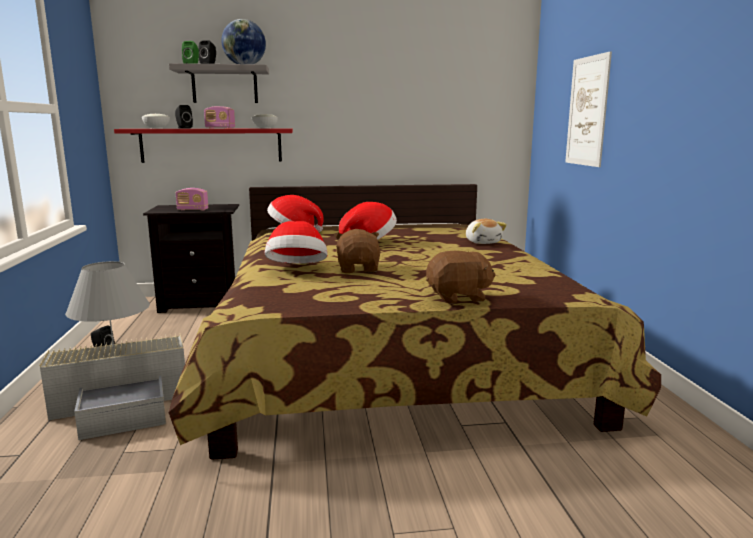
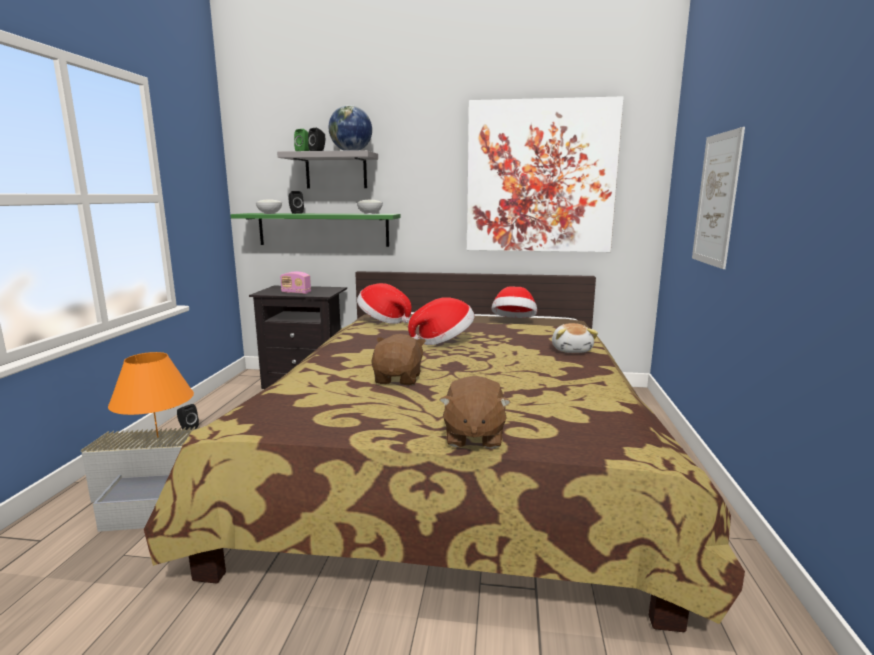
camera: 15 degrees right, 0 degrees up
(113, 347) = (158, 437): grey table lamp -> orange table lamp
(211, 145) = (323, 229): red shelf -> green shelf
(220, 128) = (328, 213): radio -> none
(297, 269) = (336, 373): hat -> hat (514, 322)
(425, 94) = (540, 177): none -> picture
(458, 297) = (473, 436): brown plush toy -> brown plush toy turned 90 degrees clockwise

